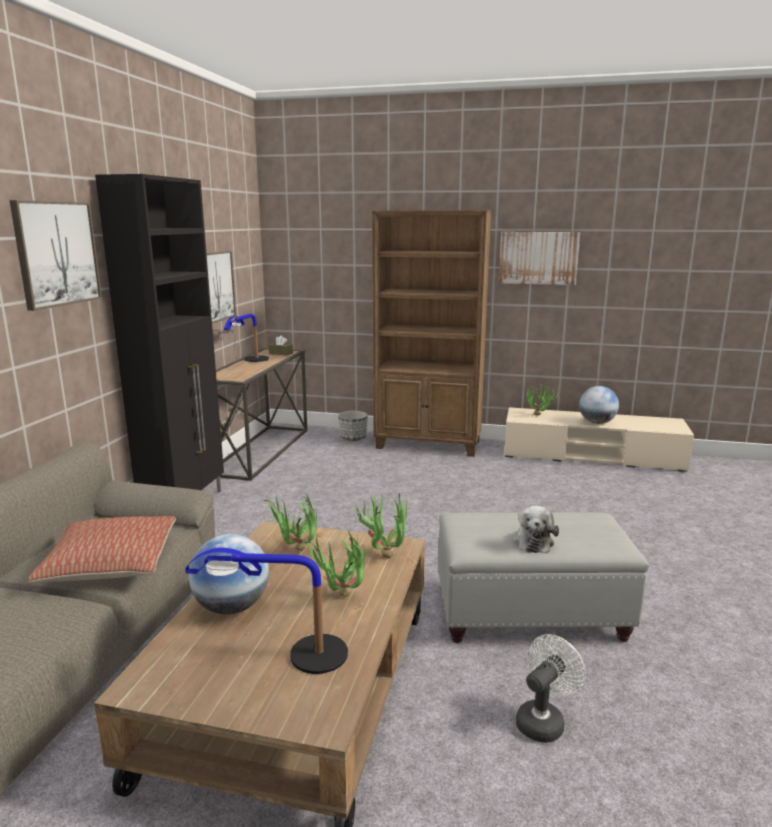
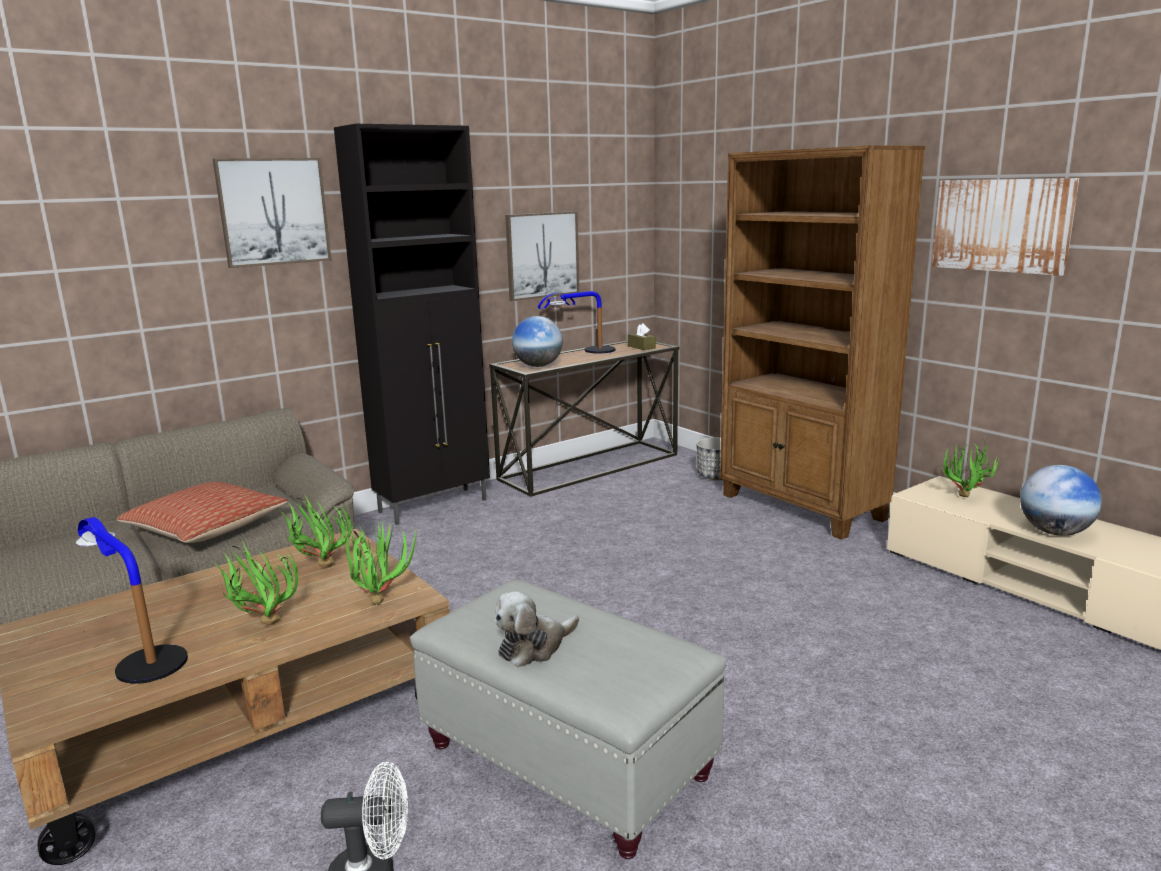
camera: 40 degrees right, 0 degrees up
(232, 607) = (185, 595): globe -> globe (538, 366)

